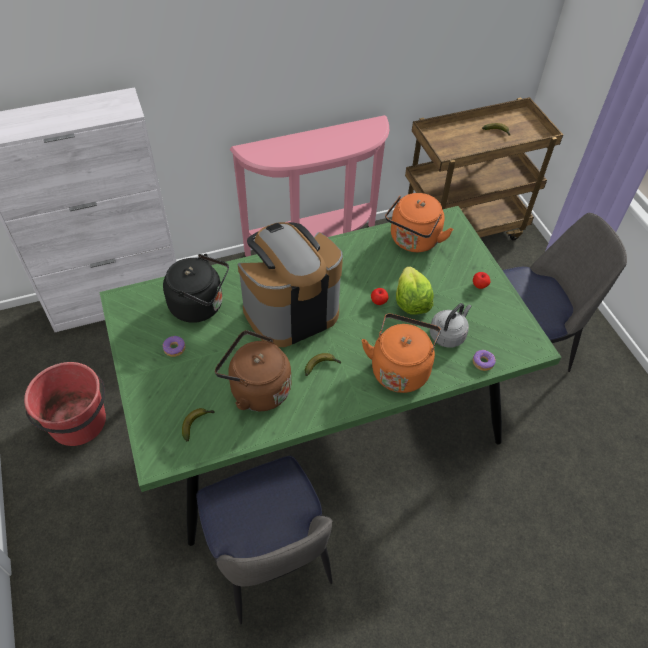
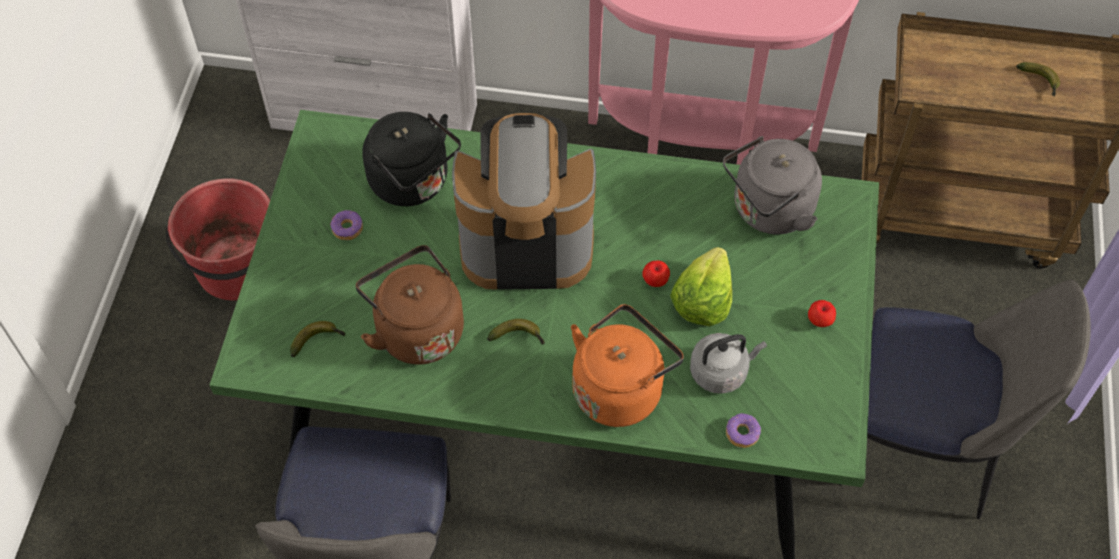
camera: 30 degrees right, 5 degrees up
(413, 241) = (768, 211): orange kettle -> grey kettle

